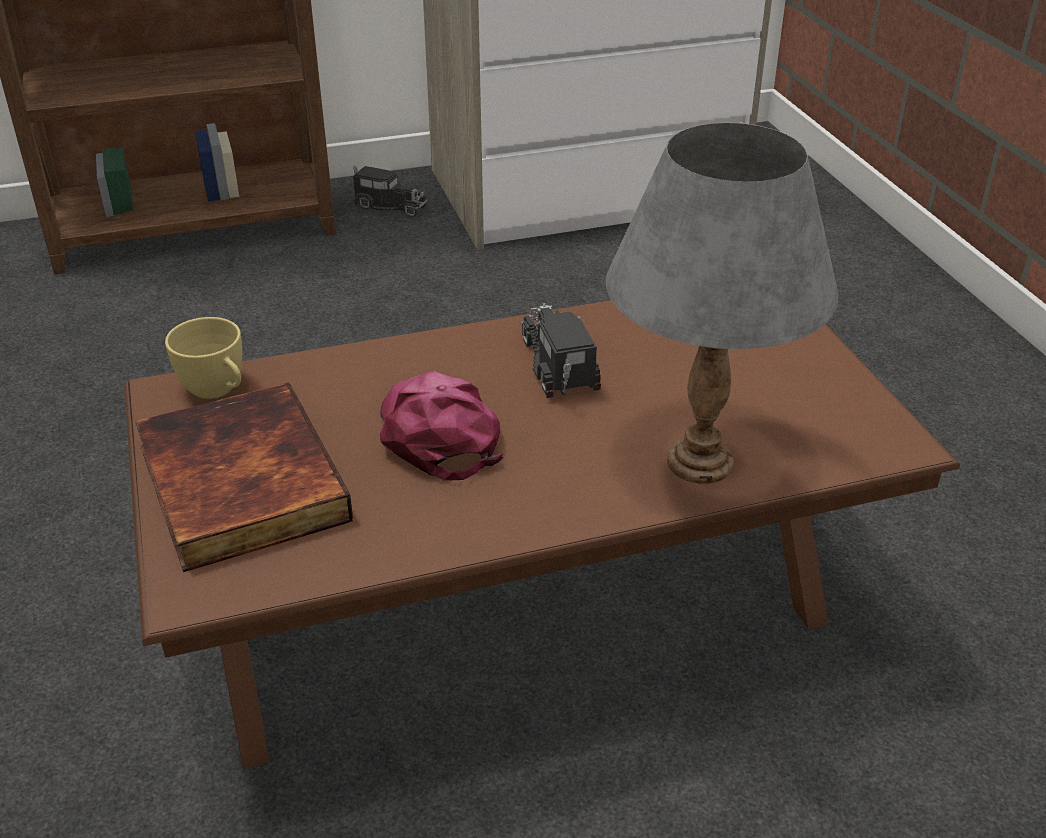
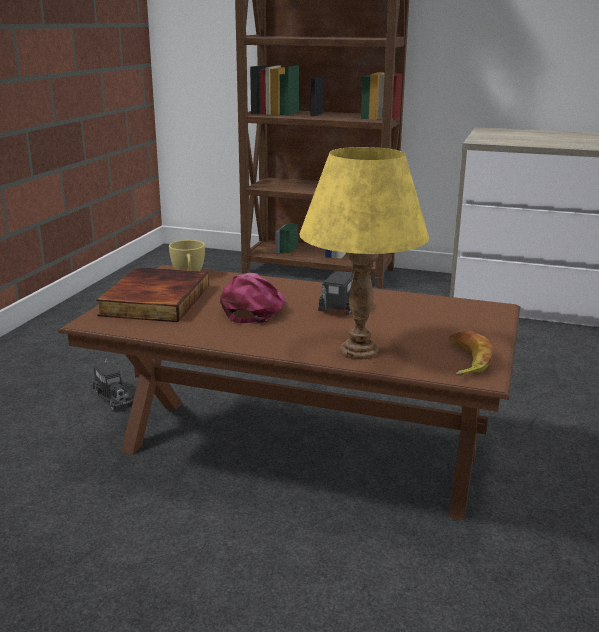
camera: 35 degrees right, 15 degrees down
(387, 206) = (420, 284): toy truck -> toy truck (113, 396)
(701, 463) = (359, 351): grey table lamp -> yellow table lamp
(845, 418) = (465, 360): none -> banana

